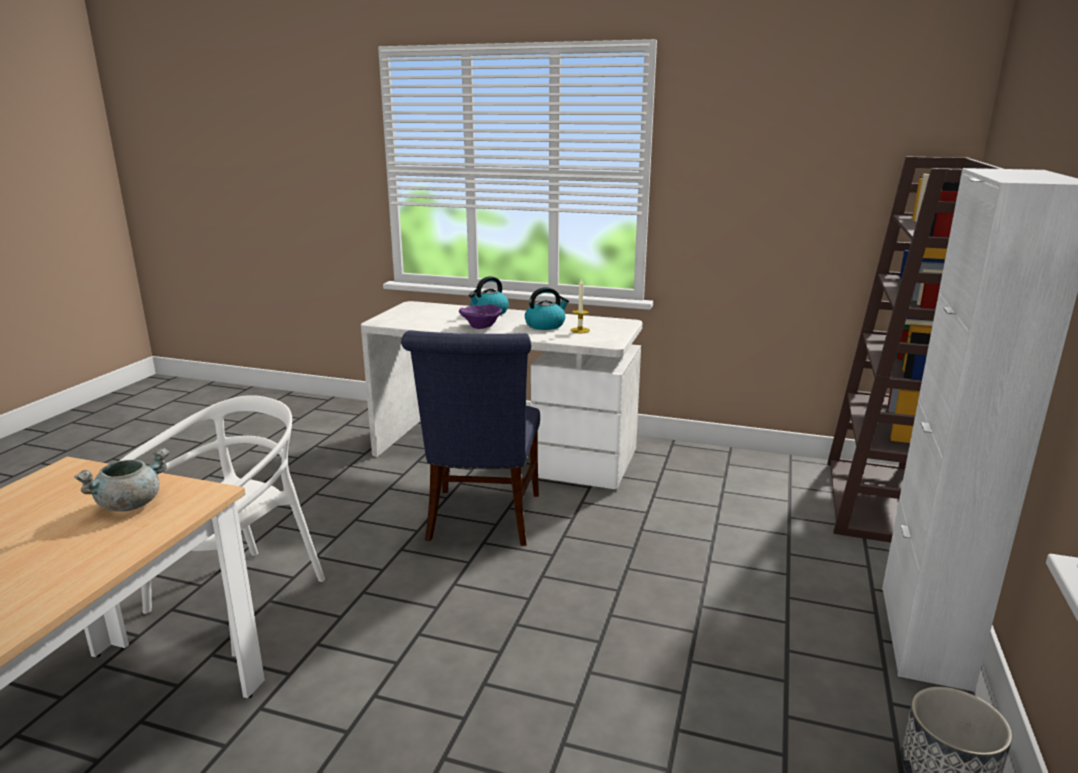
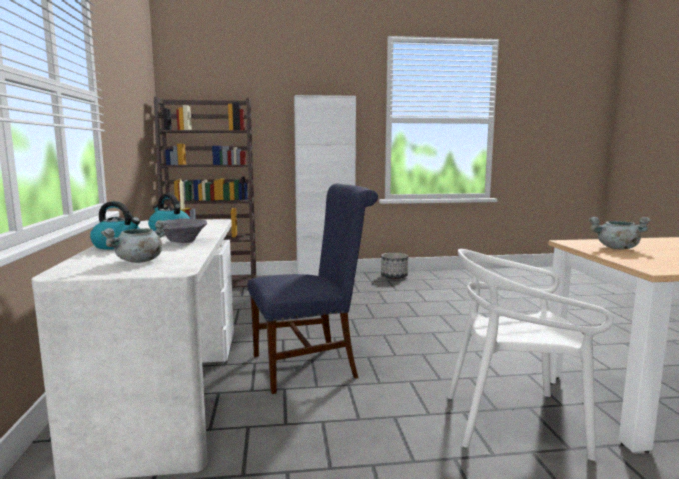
camera: 115 degrees left, 10 degrees down
(420, 316) = (139, 261): none -> grey cooking pot
(480, 326) = (183, 242): purple bowl -> grey bowl

